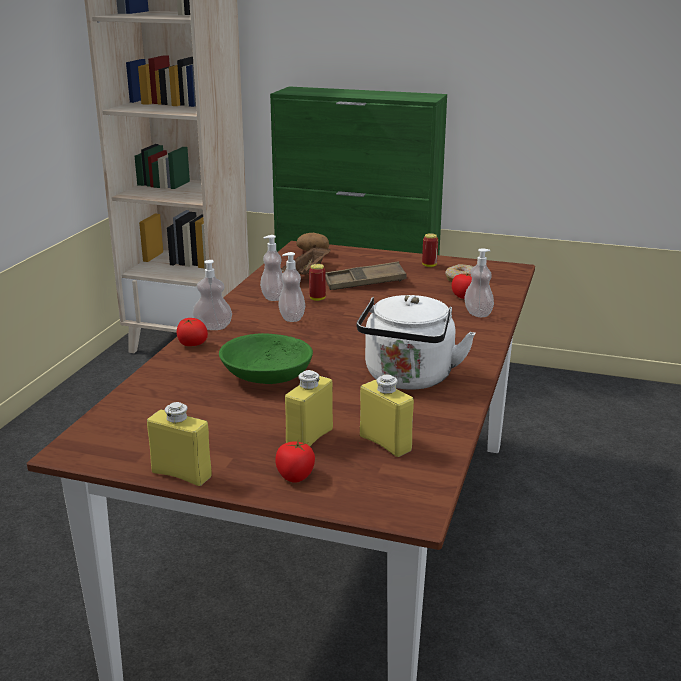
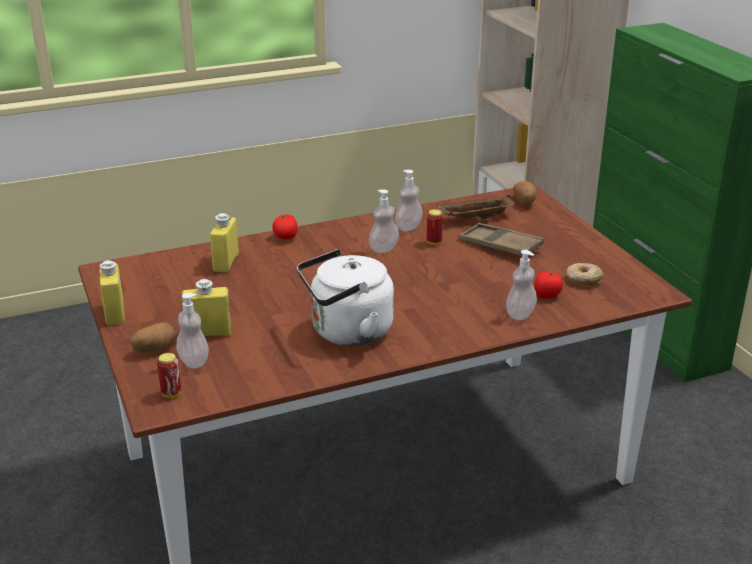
camera: 50 degrees right, 5 degrees up
(213, 327) = (323, 231): soap dispenser -> soap dispenser (193, 361)
(266, 375) = (277, 281): green bowl -> none
(295, 476) = (154, 349): tomato -> potato
(385, 443) = (235, 362): yellow bottle -> yellow bottle (226, 263)
(429, 265) = (589, 255): can -> can (171, 393)

